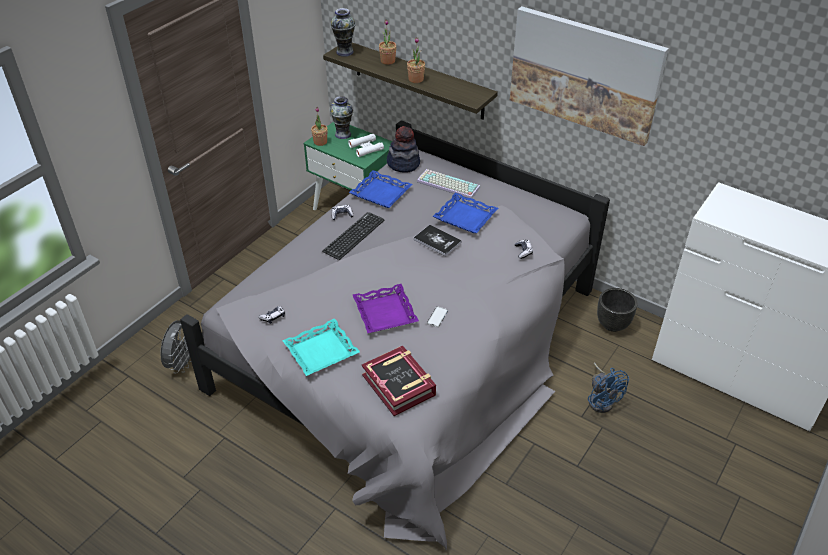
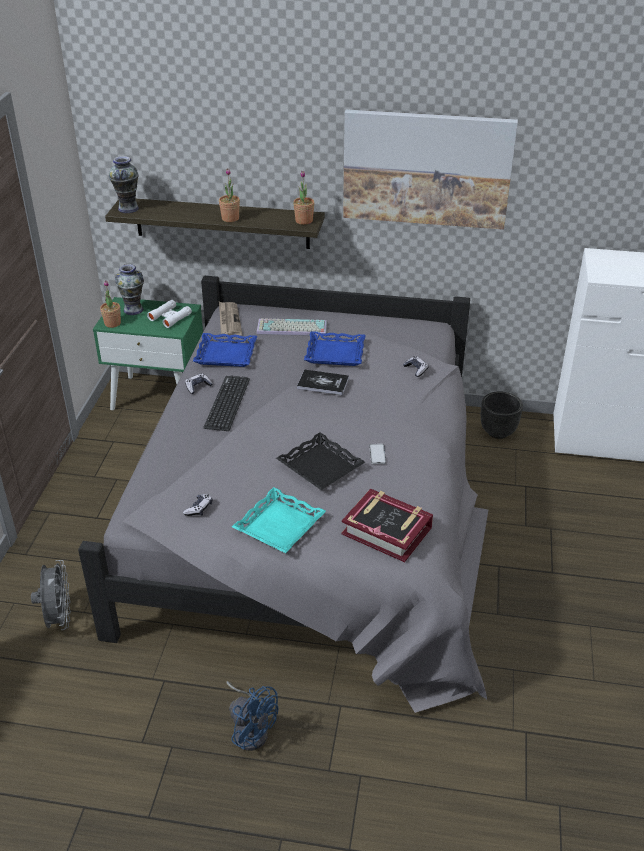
camera: 25 degrees left, 5 degrees down
(385, 313) = (321, 466): purple tray -> black tray
(388, 61) = (184, 207): potted plant -> potted plant (304, 221)
(403, 164) = (229, 320): hat -> newspaper
(602, 399) = (533, 503): blue fan -> blue fan (250, 729)

